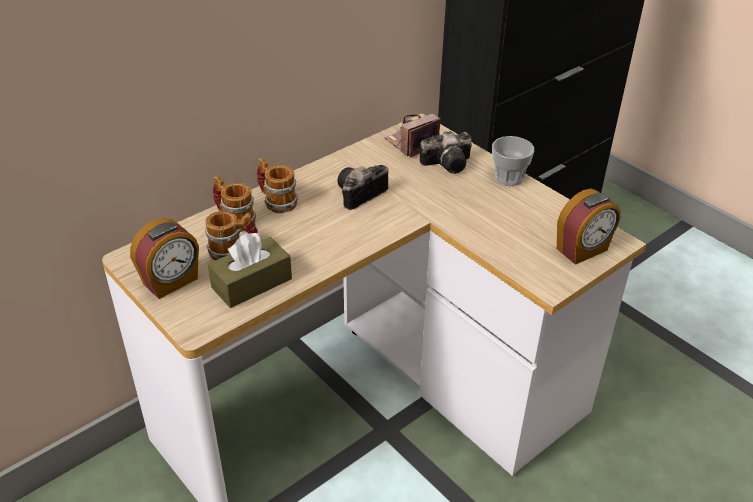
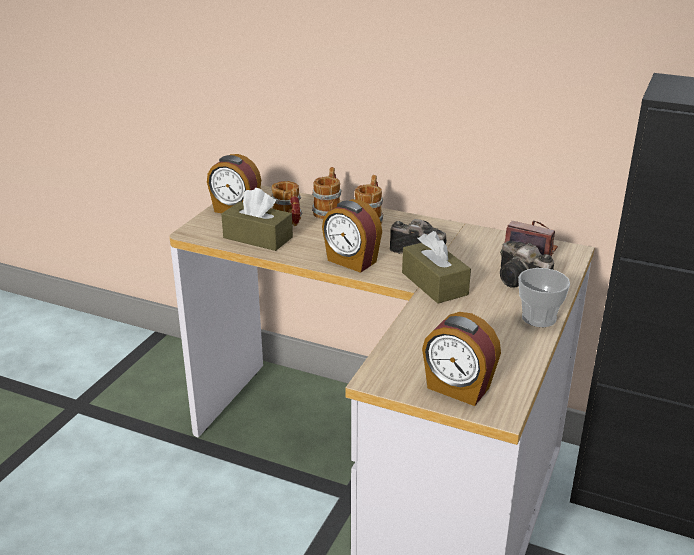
camera: 65 degrees right, 10 degrees down
(351, 238) = (351, 261): none -> alarm clock
(424, 207) = (434, 283): none -> brown tissue box

